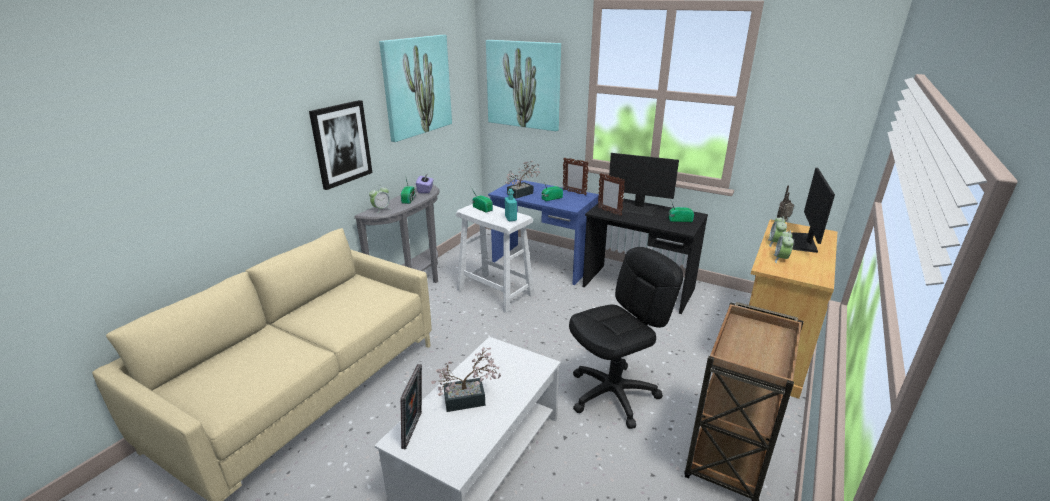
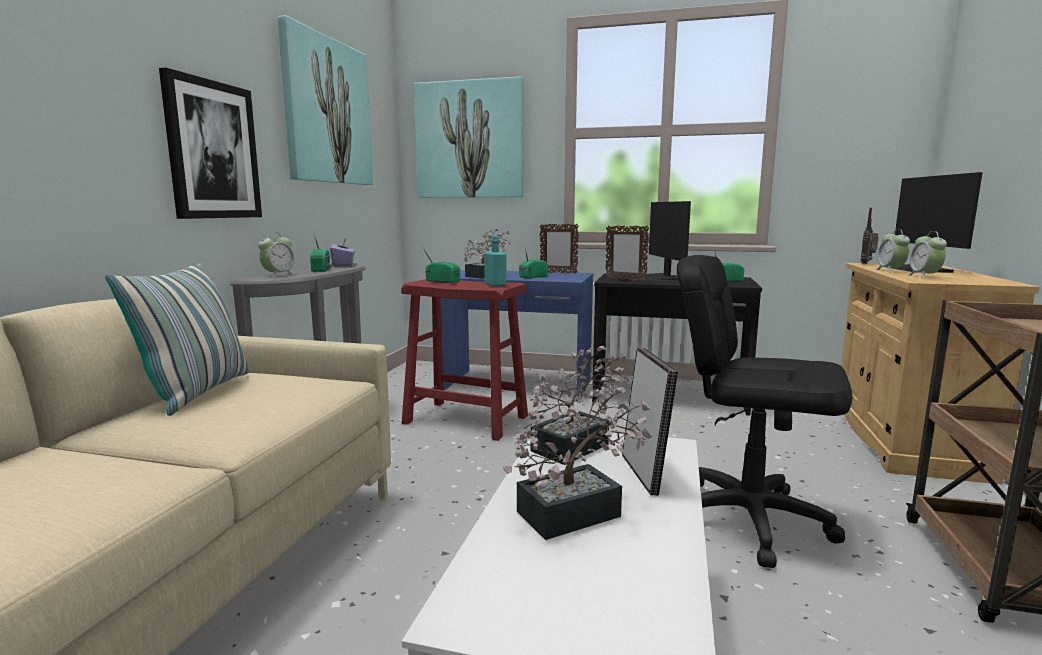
camera: 15 degrees left, 15 degrees down
(332, 295) = (197, 392): none -> pillow
(415, 430) = (494, 587): picture frame -> picture frame (644, 473)
(495, 292) = (465, 419): white stool -> red stool
(497, 356) = (577, 445): none -> potted plant
(613, 394) = (748, 519): black office chair -> black office chair turned 105 degrees counterclockwise
(638, 209) = (659, 277): monitor -> monitor turned 75 degrees clockwise

